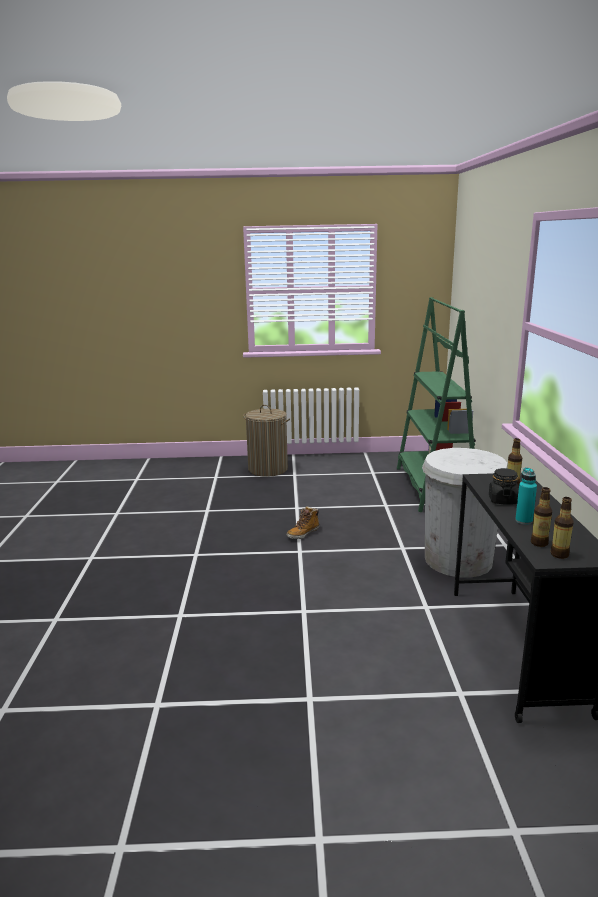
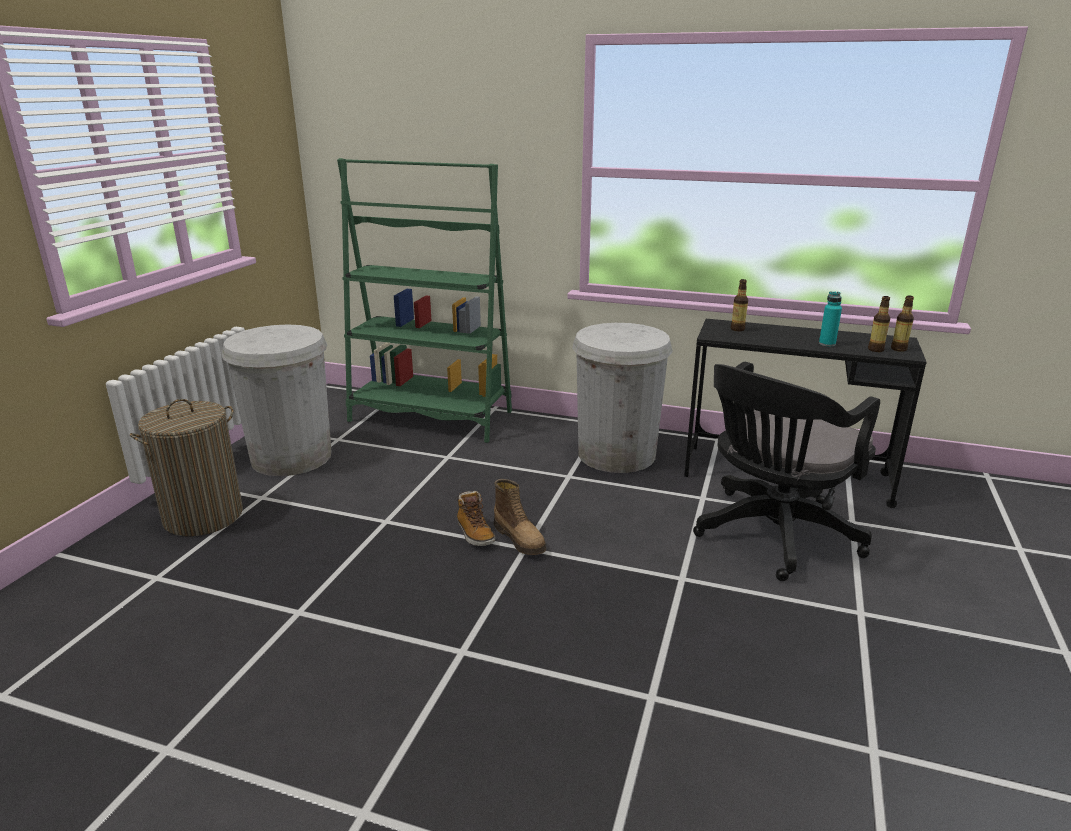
camera: 70 degrees left, 5 degrees up
(308, 548) = (520, 539): none -> boot
(340, 468) = (291, 457): none -> white trash can
(393, 646) = (772, 536): none -> black office chair
(502, 500) = (776, 340): black jar -> none

